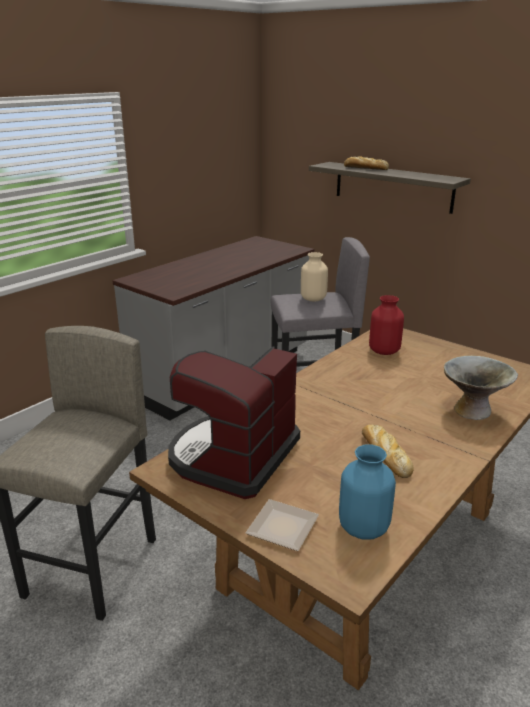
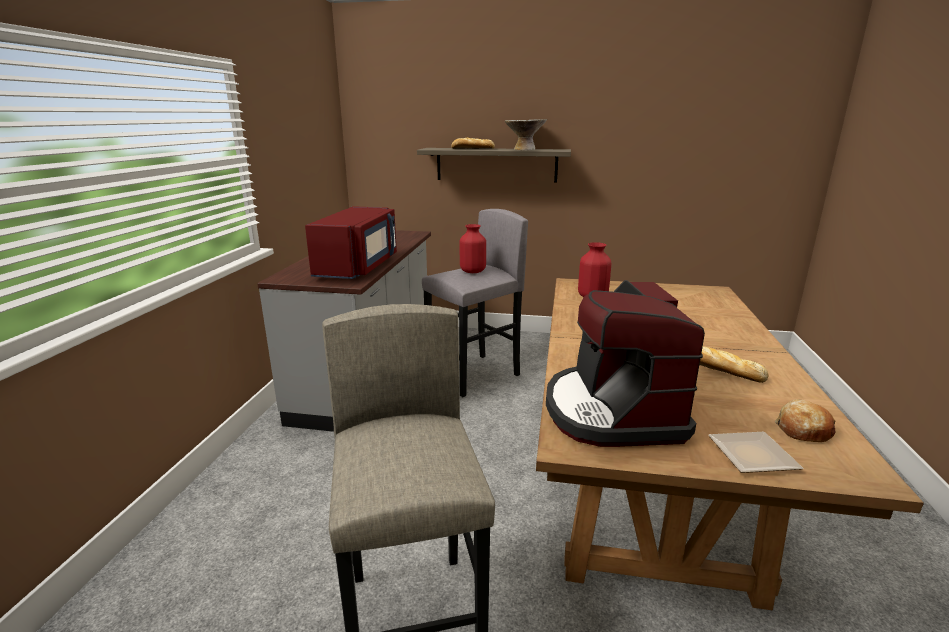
camera: 30 degrees left, 5 degrees down
(199, 279) = (358, 267): none -> red microwave
(313, 299) = (473, 271): beige vase -> red vase
(363, 527) = (802, 430): blue vase -> bread
(472, 410) = (721, 322): grey bowl -> grey bowl (524, 149)

